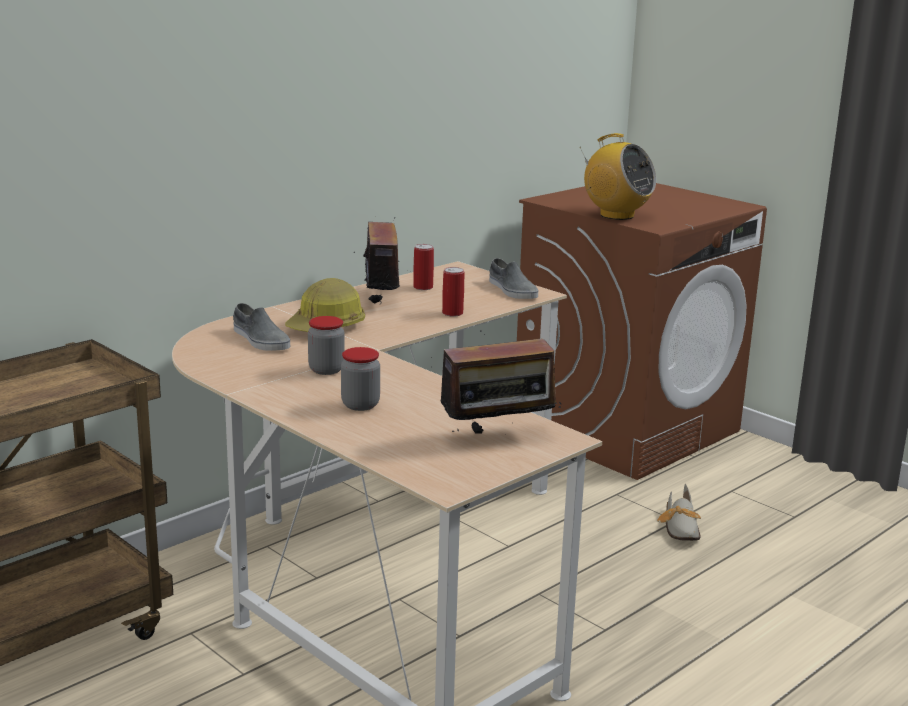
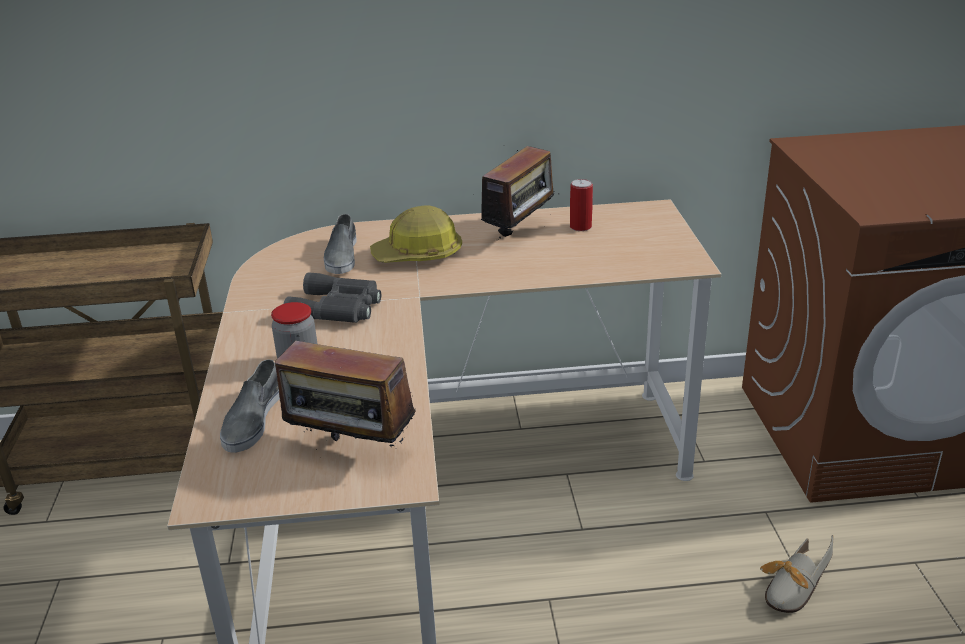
camera: 40 degrees right, 10 degrees up
(326, 370) = (338, 308): jar -> grey binoculars
(452, 313) = (558, 268): can -> none
(512, 290) = (667, 252): grey shoe -> grey shoe (253, 419)
(616, 215) = (850, 183): radio -> none

